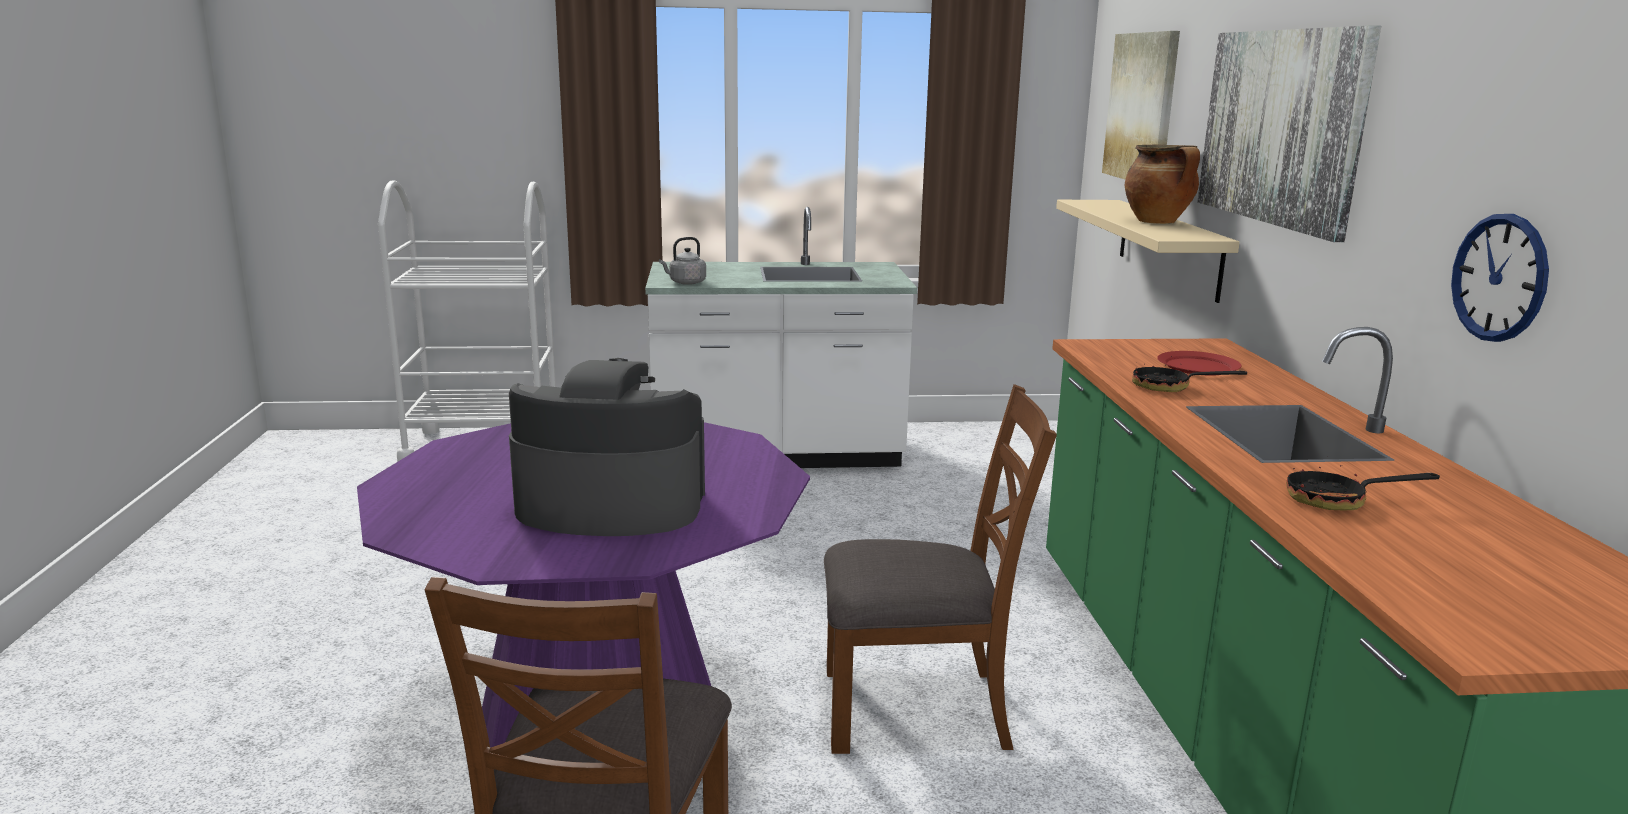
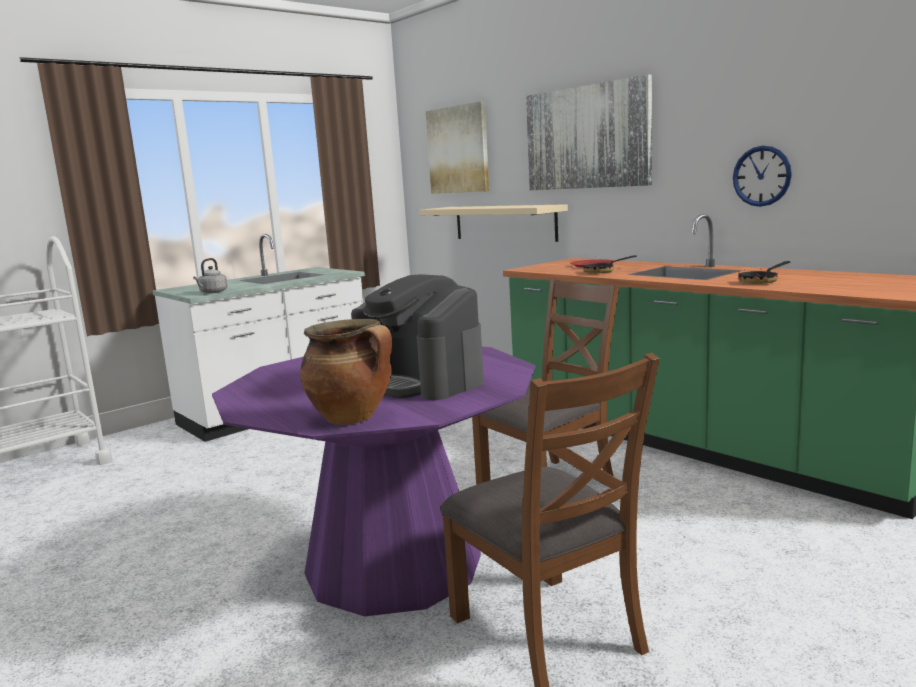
camera: 35 degrees left, 5 degrees down
(610, 504) = (420, 381): coffee machine -> coffee machine turned 105 degrees counterclockwise
(1158, 222) = (506, 206): cooking pot -> cooking pot (353, 418)

